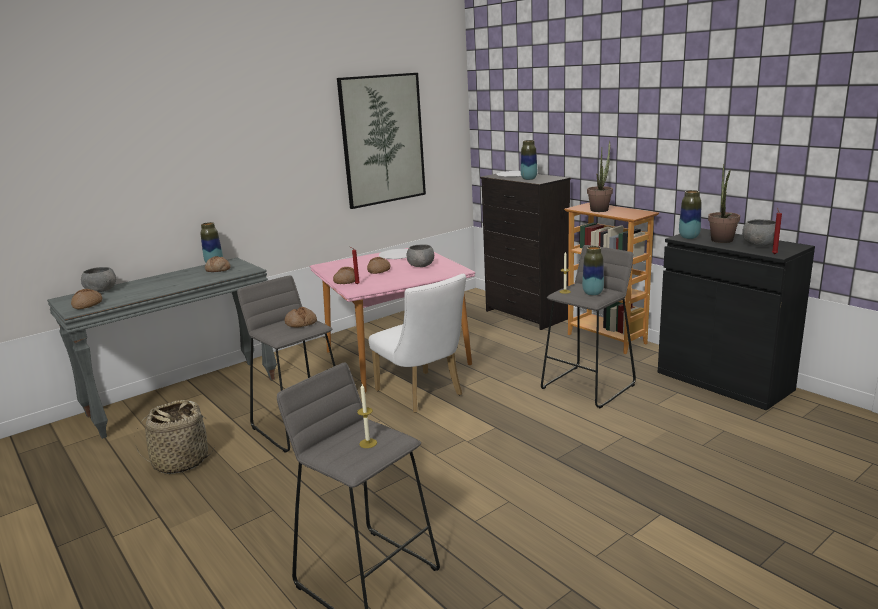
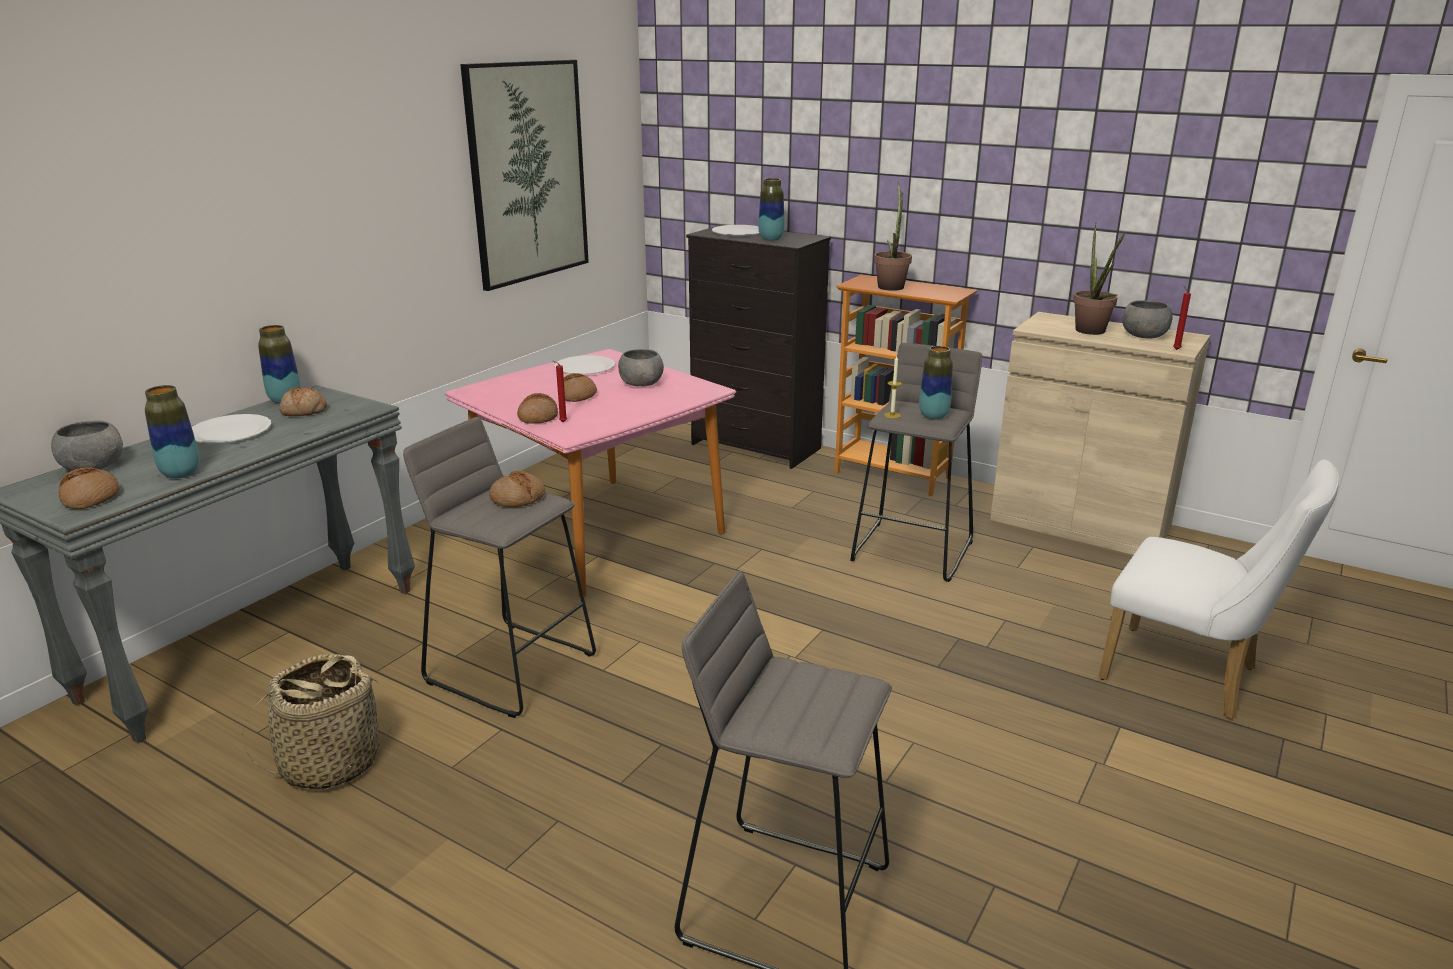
camera: 20 degrees left, 5 degrees up
(175, 278) = (230, 431): none -> white plate
(368, 443) = (821, 699): candle -> none
(423, 395) = (680, 590): white chair -> white chair (1190, 677)
(689, 237) = (1043, 327): vase -> vase (181, 474)
(724, 381) = (1079, 524): black cabinet -> beige cabinet

